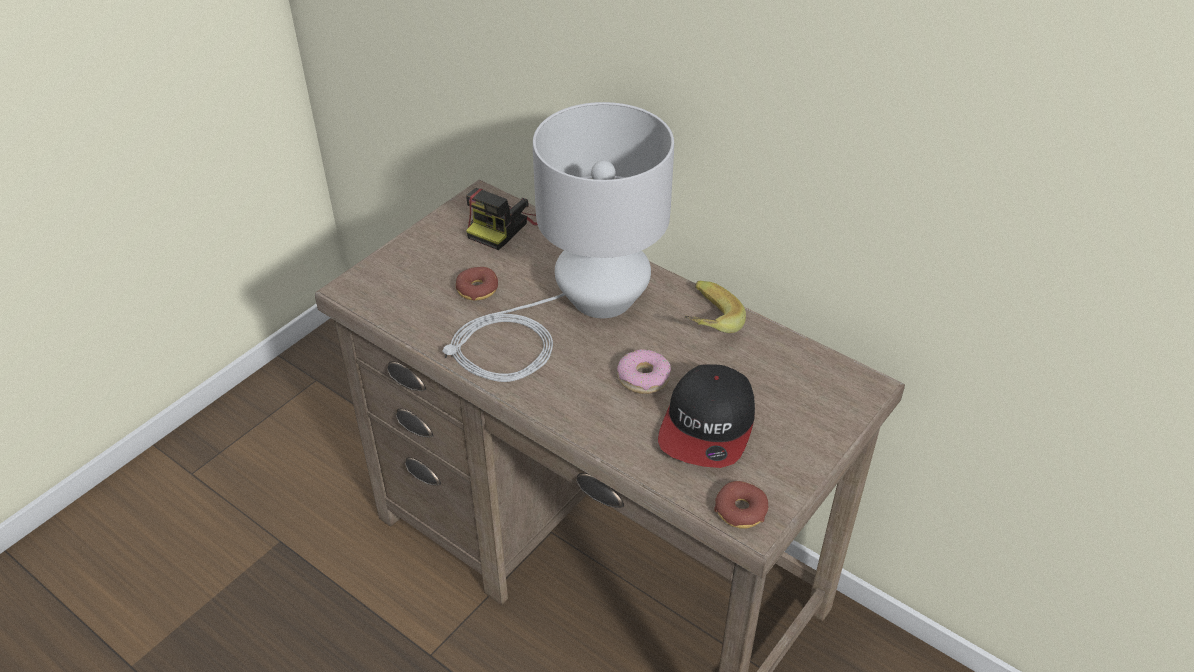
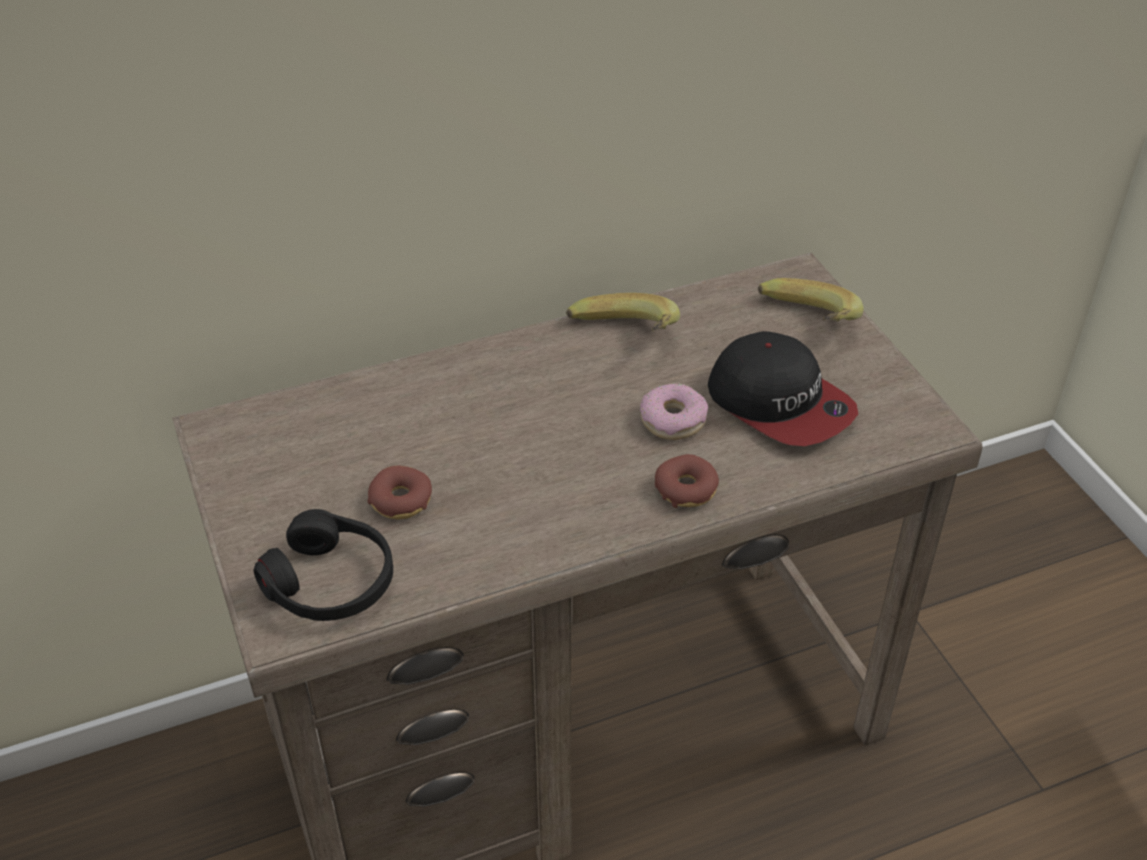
camera: 60 degrees left, 0 degrees up
(395, 291) = (331, 582): none -> black headphones
(504, 227) = (300, 430): camera -> none
(564, 316) = (519, 442): white table lamp -> none
(741, 510) = (910, 430): donut -> donut (686, 489)
(807, 410) = (804, 326): none -> banana

